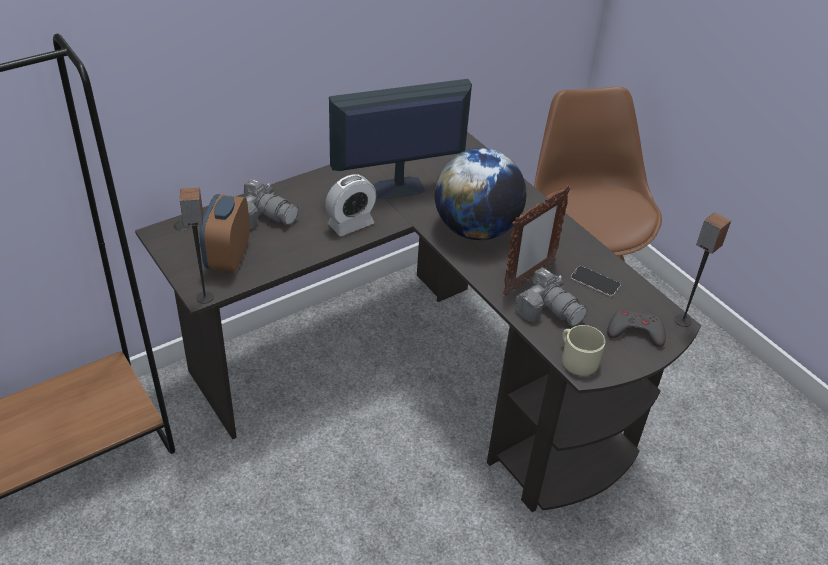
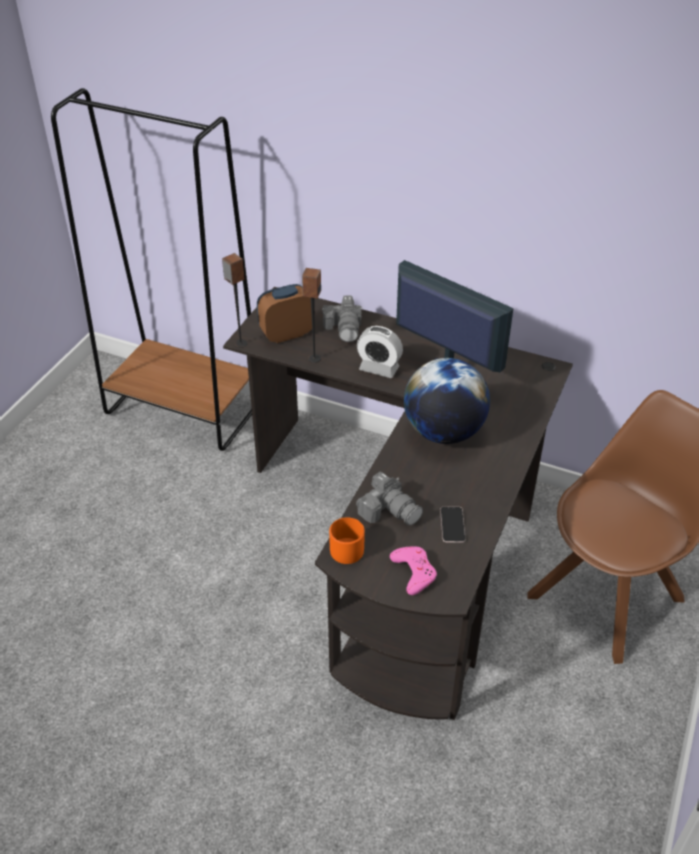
camera: 60 degrees right, 0 degrees up
(528, 279) = (414, 484): picture frame -> none
(549, 310) = (389, 510): camera -> camera turned 60 degrees counterclockwise
(576, 358) = (348, 547): beige mug -> orange mug
(635, 331) = (414, 572): grey game controller -> pink game controller
(682, 321) = (458, 599): speaker -> speaker (314, 358)

